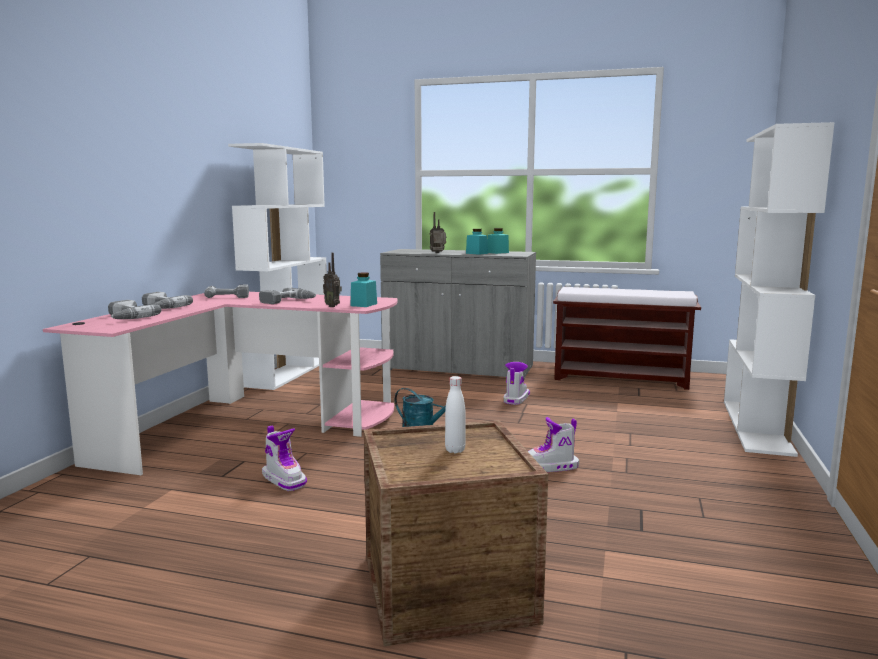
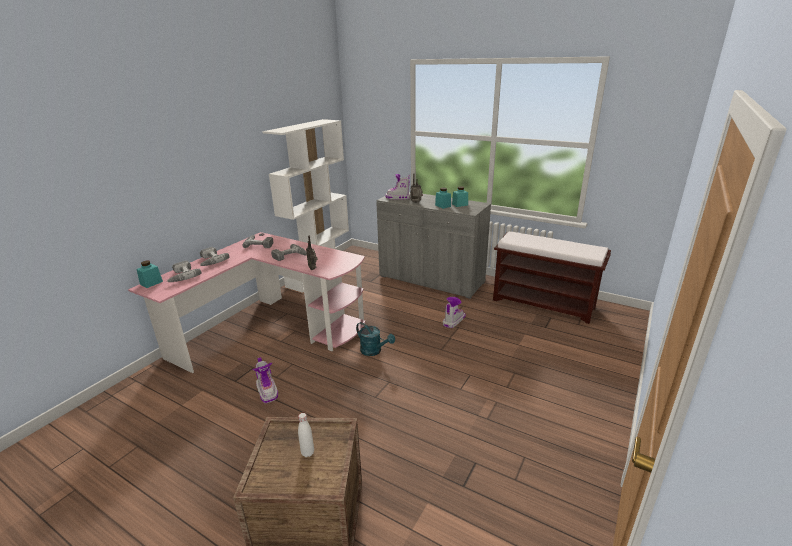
camera: 15 degrees right, 15 degrees up
(364, 305) = (334, 267): turquoise jar -> turquoise jar (151, 283)
(551, 467) = (438, 404): boot -> boot (398, 197)
(757, 427) = (617, 378): white bookcase -> none

